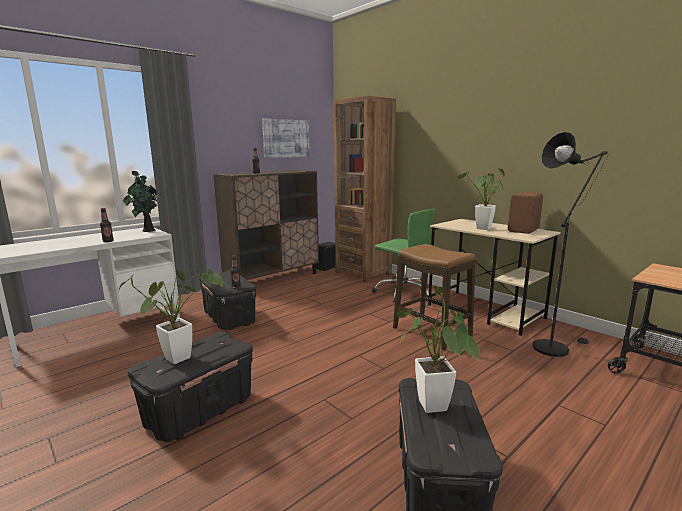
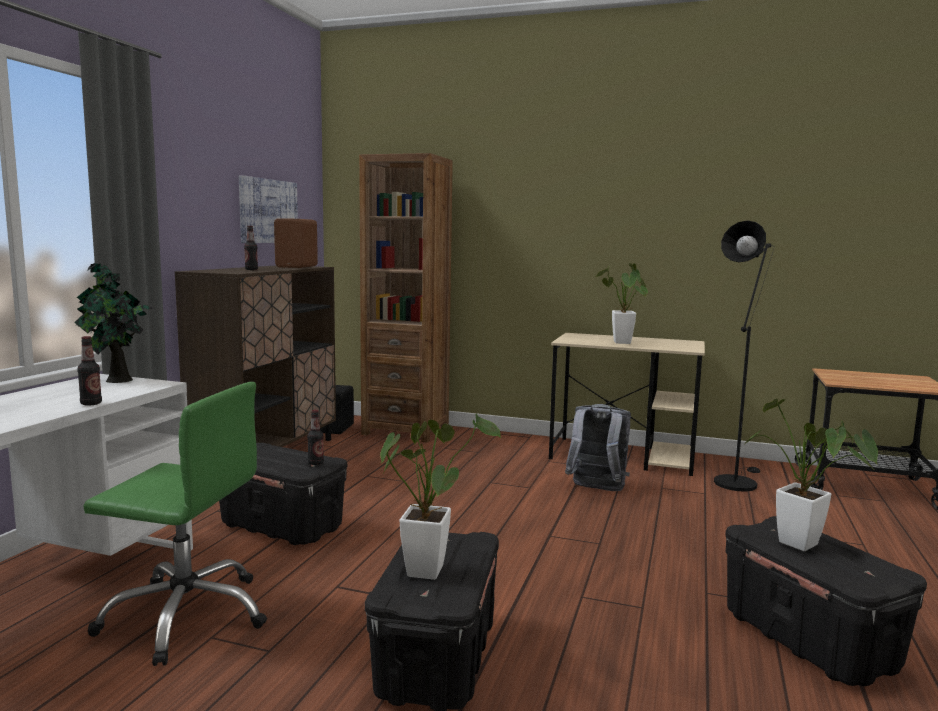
camera: 30 degrees left, 5 degrees down
(403, 292) = (497, 448): green office chair -> green office chair (186, 615)
(431, 332) = (596, 490): stool -> grey backpack
(524, 230) = (668, 342): brown speaker -> brown speaker (298, 267)

